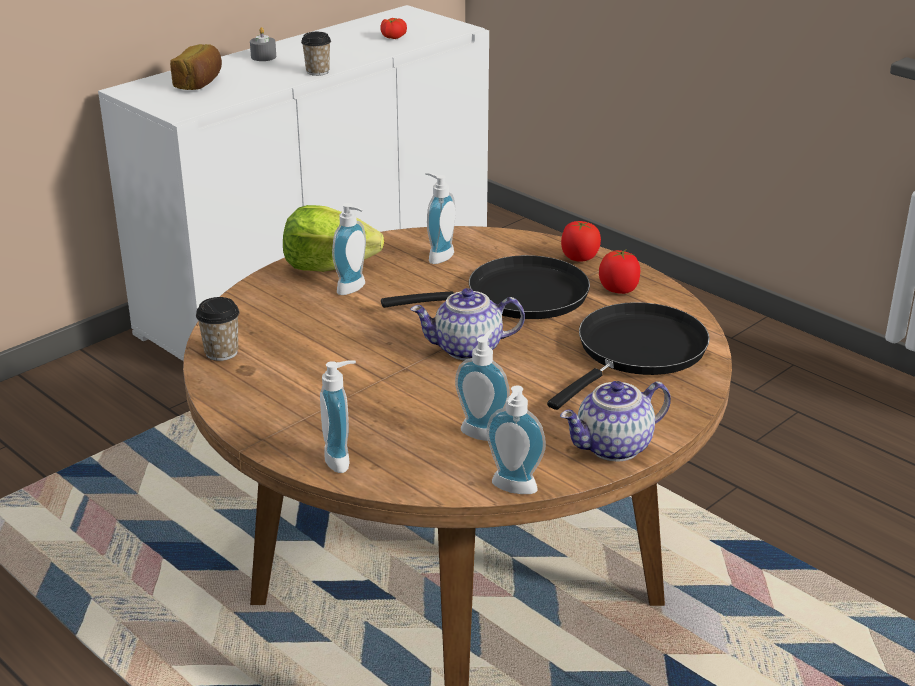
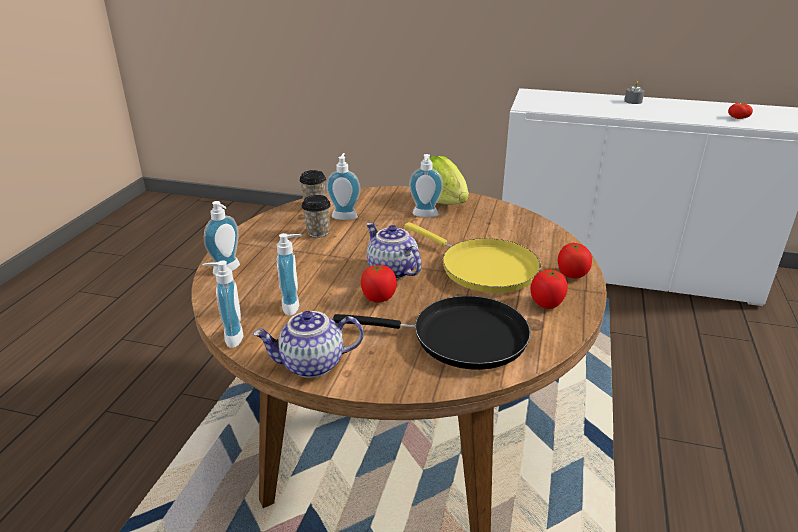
camera: 60 degrees right, 0 degrees up
(200, 83) = (569, 100): bread -> none
(317, 72) = (642, 116): cup -> cup (318, 232)
(437, 256) = (500, 226): soap dispenser -> soap dispenser (345, 216)
(518, 297) = (483, 268): black frying pan -> yellow frying pan
(519, 374) = (379, 298): none -> tomato
(614, 448) = (311, 365): teapot -> teapot turned 45 degrees counterclockwise

